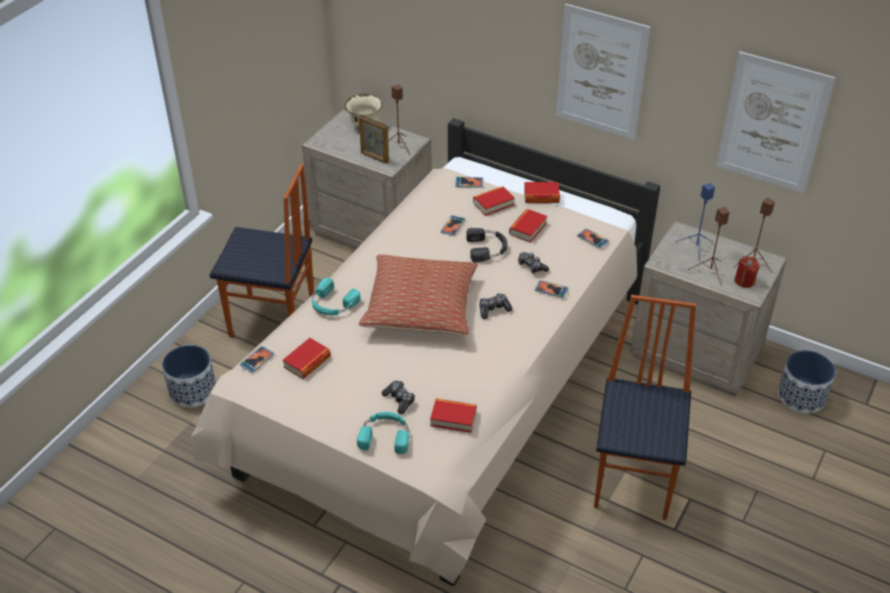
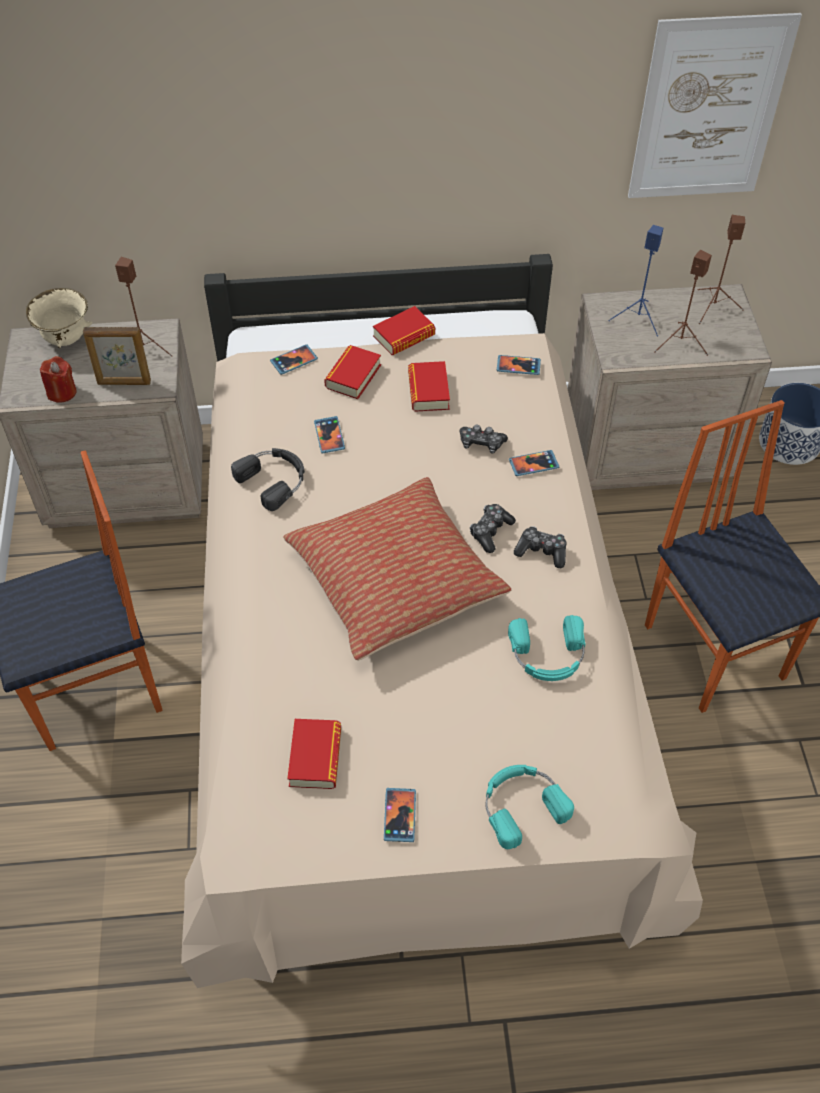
camera: 35 degrees left, 10 degrees up
(192, 390) = (64, 865): planter -> none
(257, 360) = (239, 798): phone -> phone (400, 816)
(332, 304) = (270, 644): turquoise headphones -> turquoise headphones (548, 655)
(399, 400) = (492, 739): game controller -> game controller (541, 551)
(453, 418) = (582, 723): book -> none
(487, 248) = (403, 445): black headphones -> black headphones (274, 480)
(601, 72) = (440, 123): picture -> none
(744, 281) = (726, 336): red candle -> red candle (62, 392)

